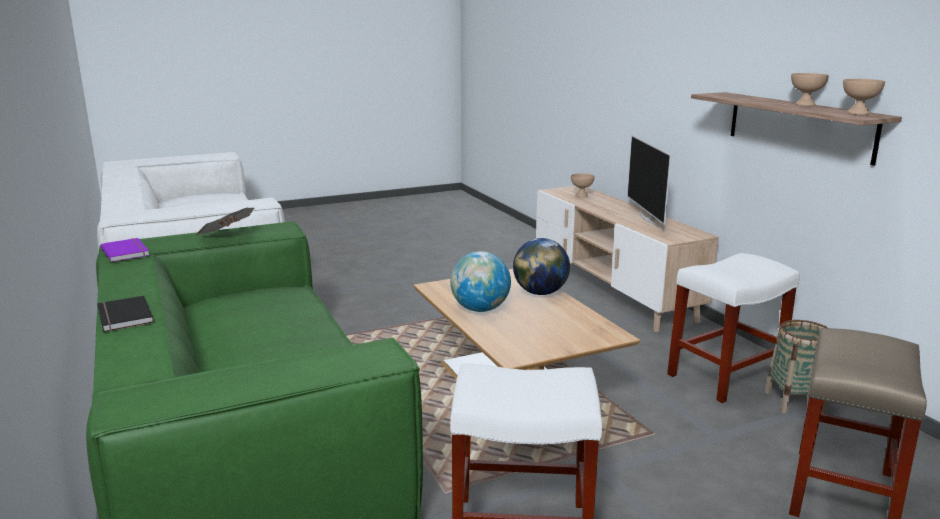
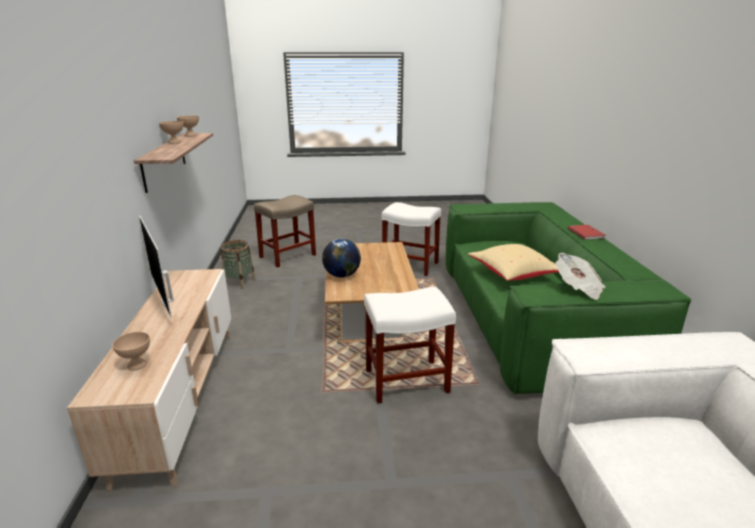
camera: 160 degrees left, 5 degrees up
(122, 316) = (586, 233): black book -> red book
(127, 251) = (649, 282): purple book -> none
(283, 335) = (511, 274): none -> beige pillow
(480, 309) = (390, 270): globe -> none
(648, 218) = (167, 301): television -> television turned 135 degrees clockwise
(725, 375) = (245, 299): white stool -> white stool (405, 381)

